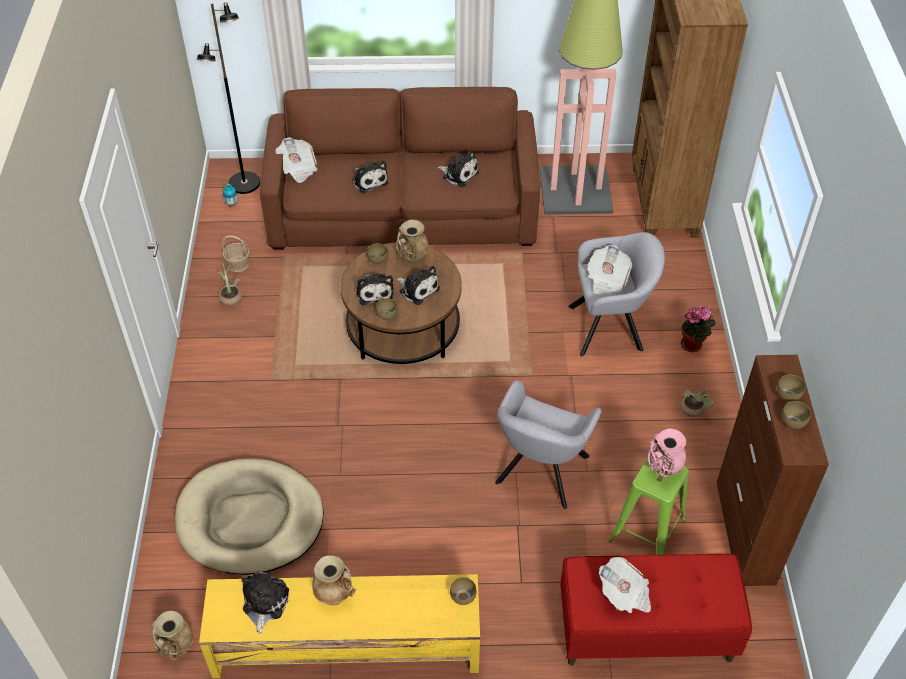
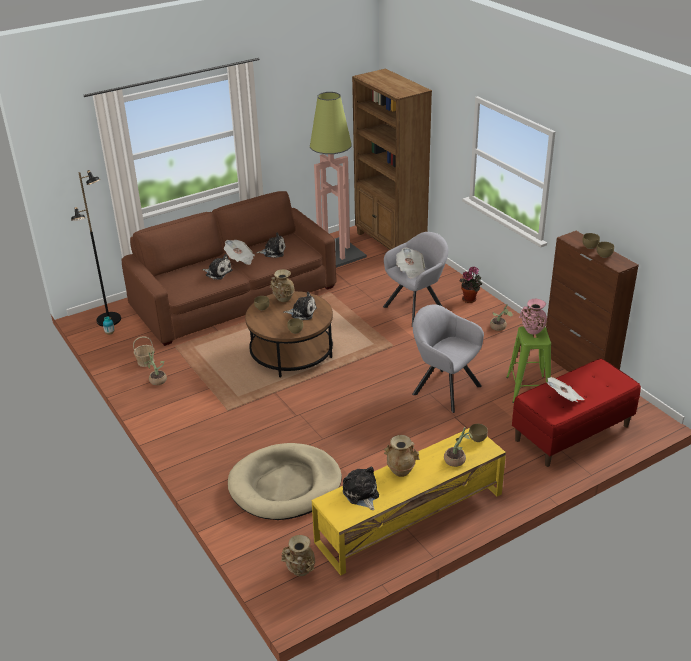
camera: 30 degrees left, 15 degrees down
(297, 169) = (162, 282): newspaper -> newspaper (240, 259)
(374, 291) = (275, 323): plush toy -> none
(412, 615) = (457, 459): none -> potted plant
(540, 473) = (443, 388): grey armchair -> grey armchair turned 135 degrees clockwise

